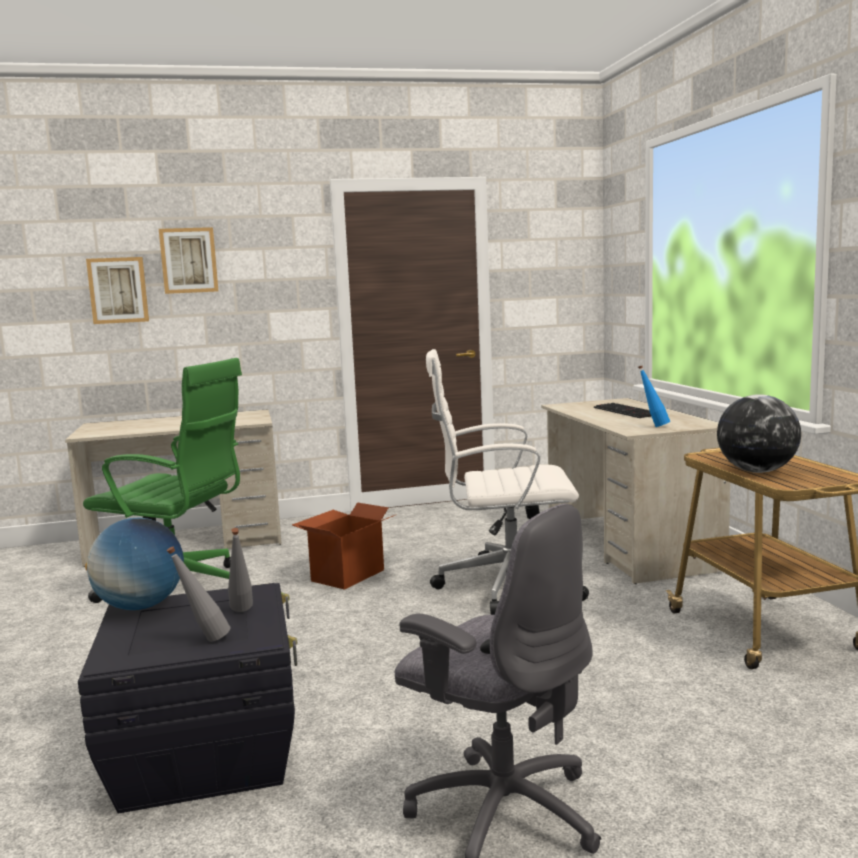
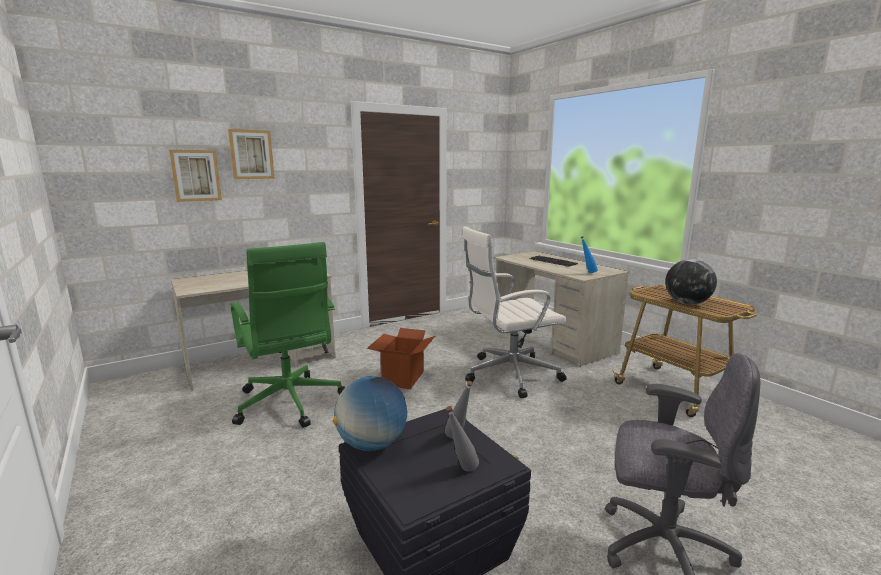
camera: 20 degrees left, 5 degrees up
(179, 590) = (290, 403): green office chair -> green office chair turned 60 degrees clockwise

